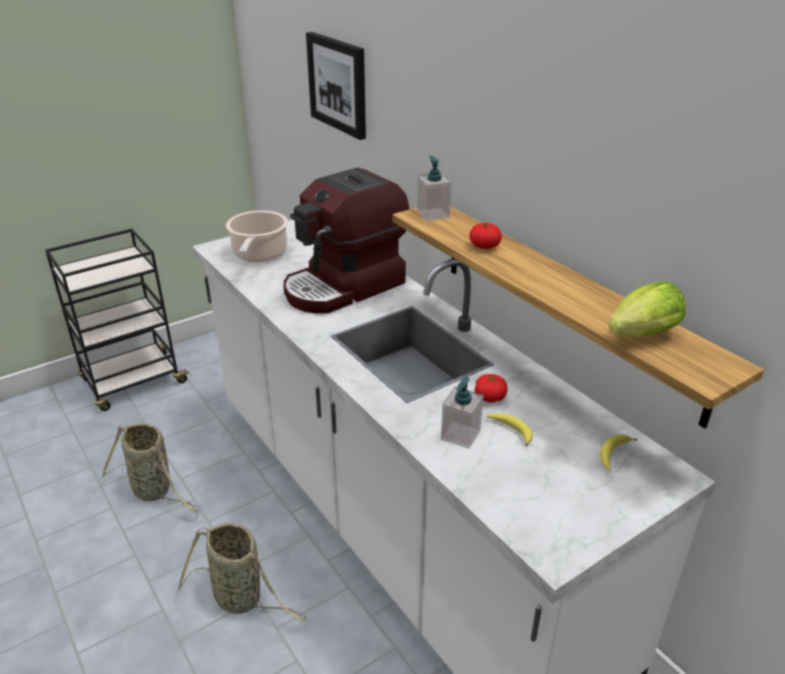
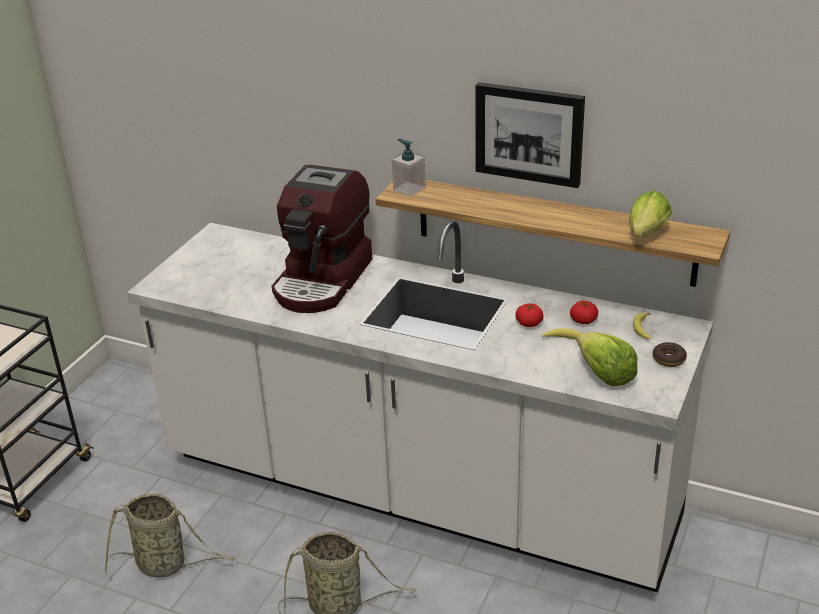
camera: 30 degrees left, 0 degrees up
(259, 254) = (207, 278): cooking pot -> none
(338, 84) = (239, 88): picture -> picture (529, 133)
(460, 435) = (535, 356): soap dispenser -> none
(484, 246) = (479, 203): tomato -> tomato (583, 320)
(516, 491) = (604, 375): none -> lettuce
(614, 505) = (669, 359): none -> donut

